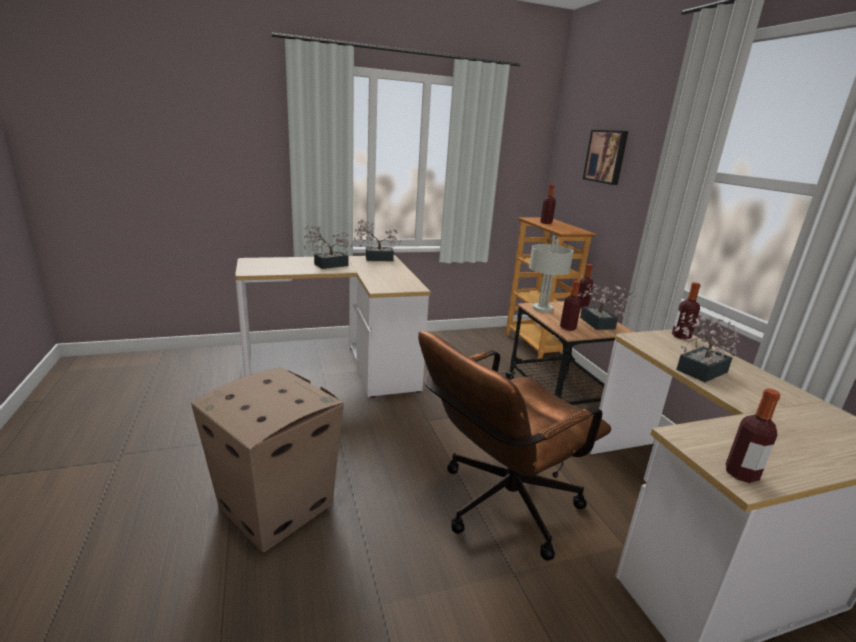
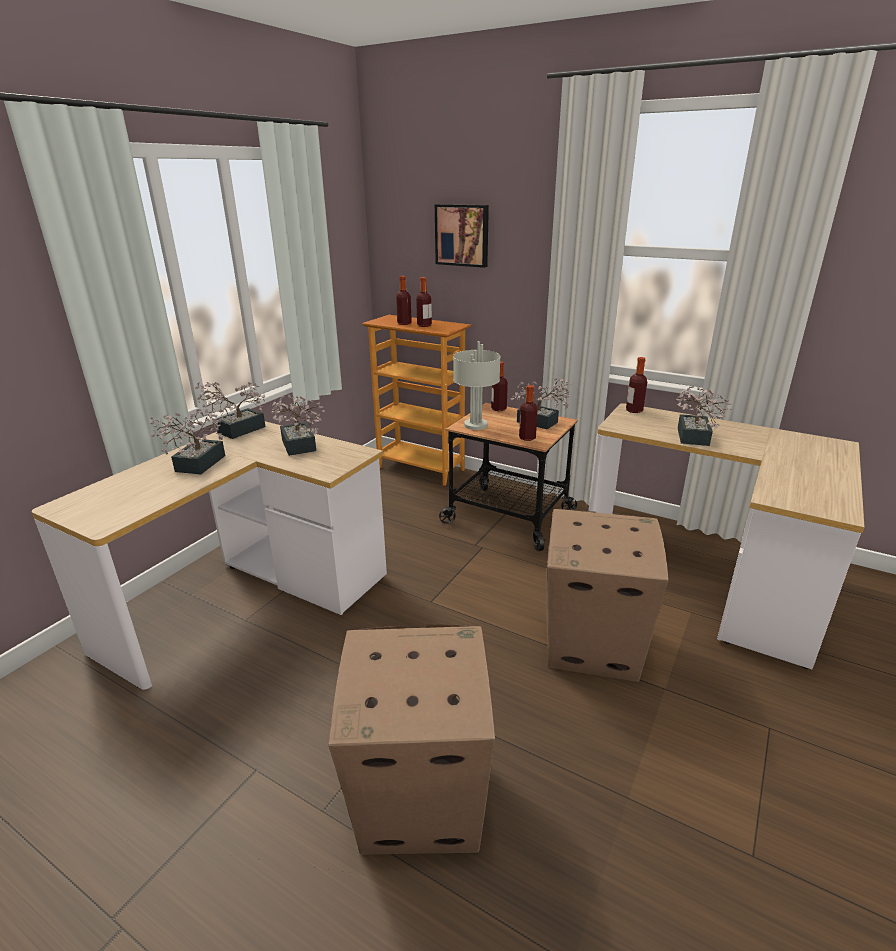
camera: 40 degrees left, 5 degrees up
(389, 274) = (299, 447): none -> potted plant
(498, 507) = (590, 644): brown office chair -> cardboard box
(741, 474) = (831, 508): bottle -> bottle (424, 325)

